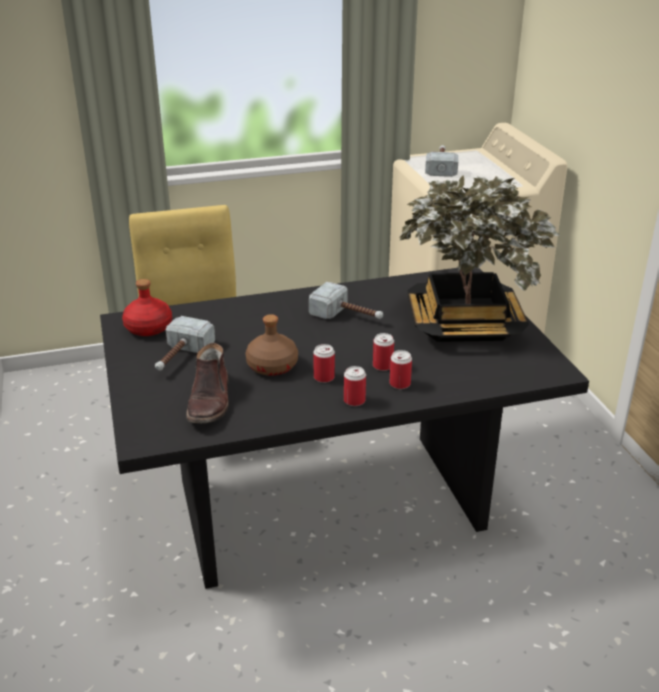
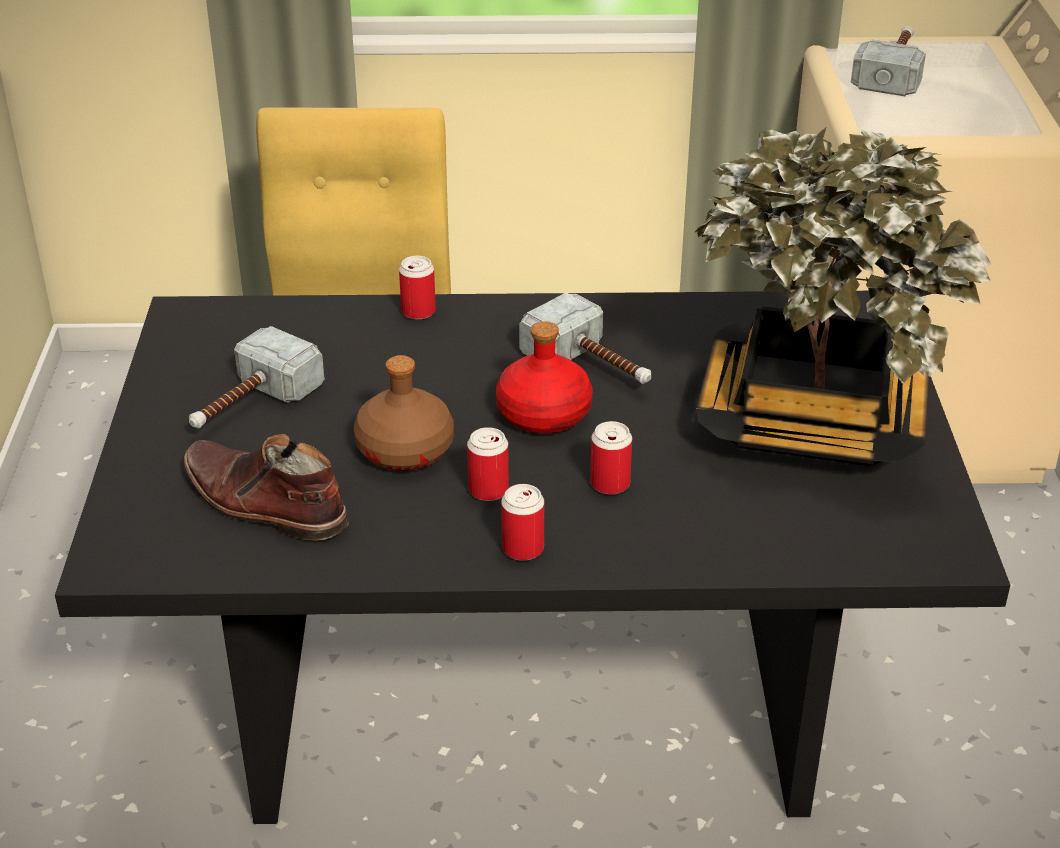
camera: 15 degrees right, 5 degrees up
(148, 328) = (222, 336): red bottle -> red bottle (543, 413)
(210, 401) = (263, 504): brown boot -> brown boot turned 105 degrees clockwise
(400, 384) = (625, 527): can -> can (418, 311)

